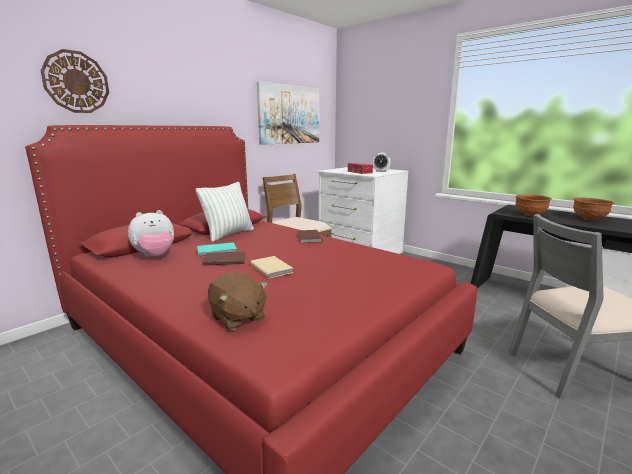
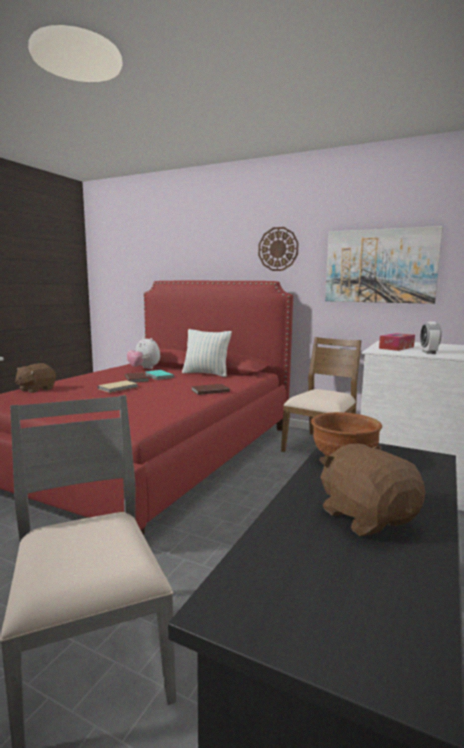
camera: 75 degrees right, 5 degrees down
(76, 82) = (179, 253): wall clock -> wall clock (278, 249)
(589, 219) = (367, 517): brown bowl -> brown plush toy

